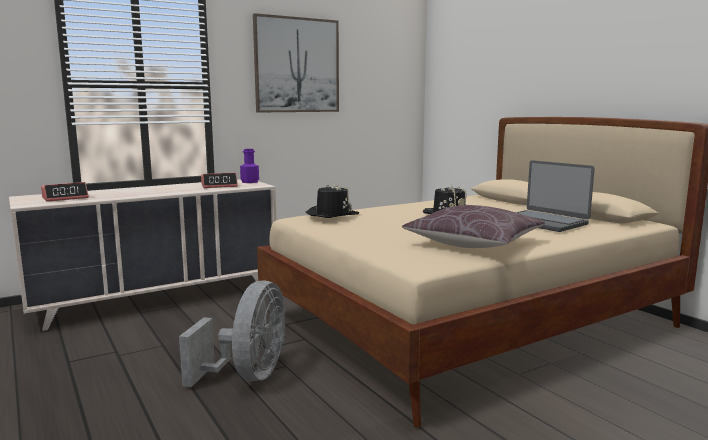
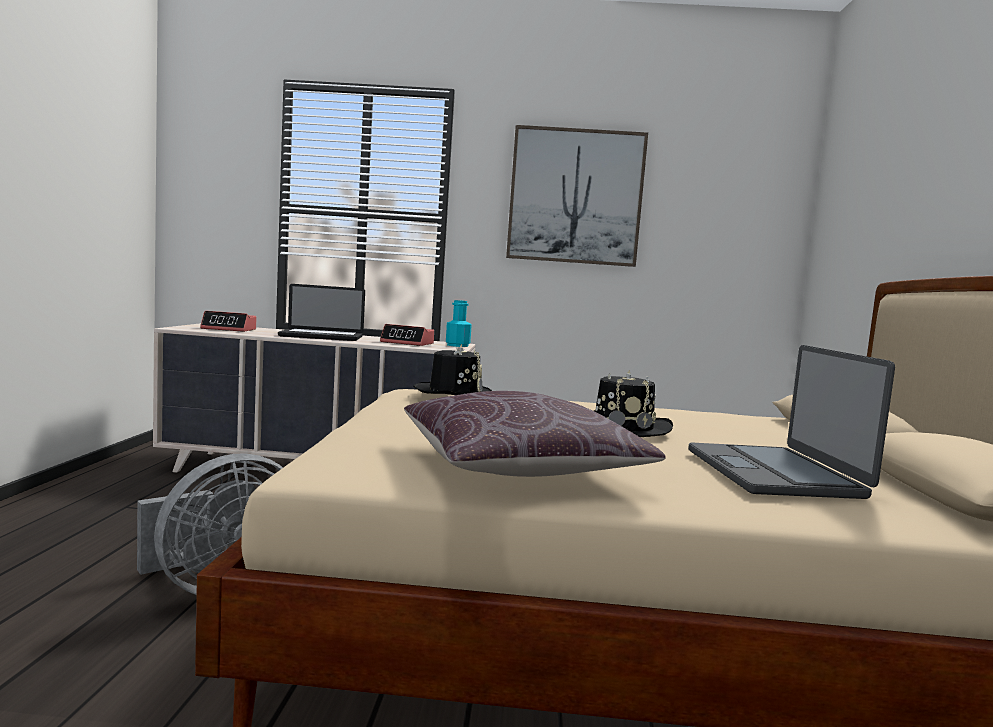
camera: 35 degrees right, 5 degrees down
(151, 191) = (321, 336): none -> laptop
(250, 182) = (457, 345): purple bottle -> turquoise bottle

